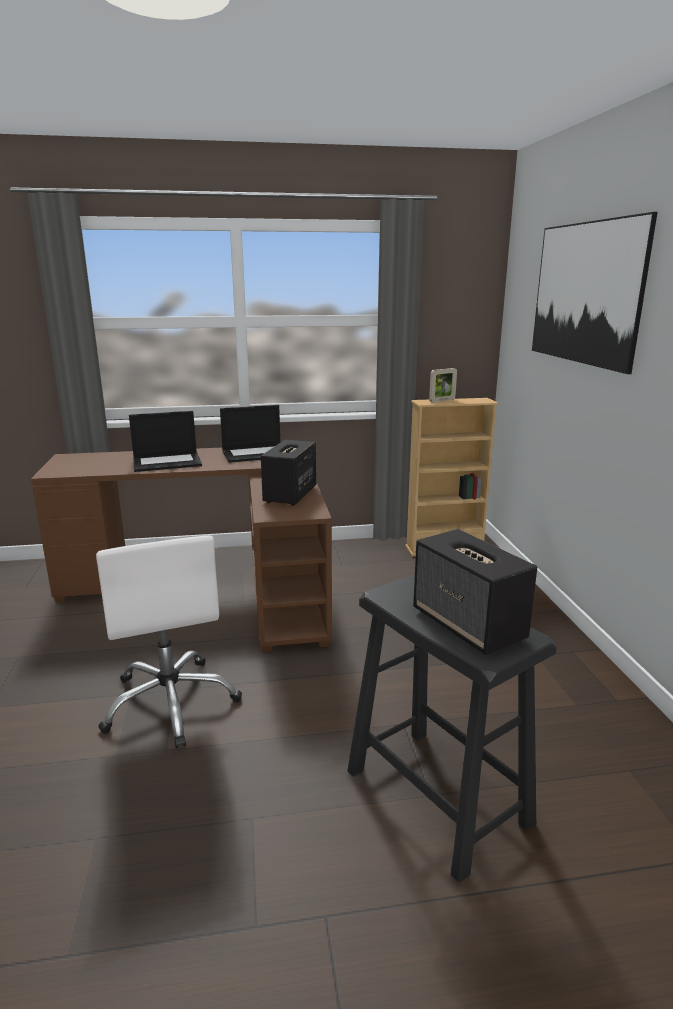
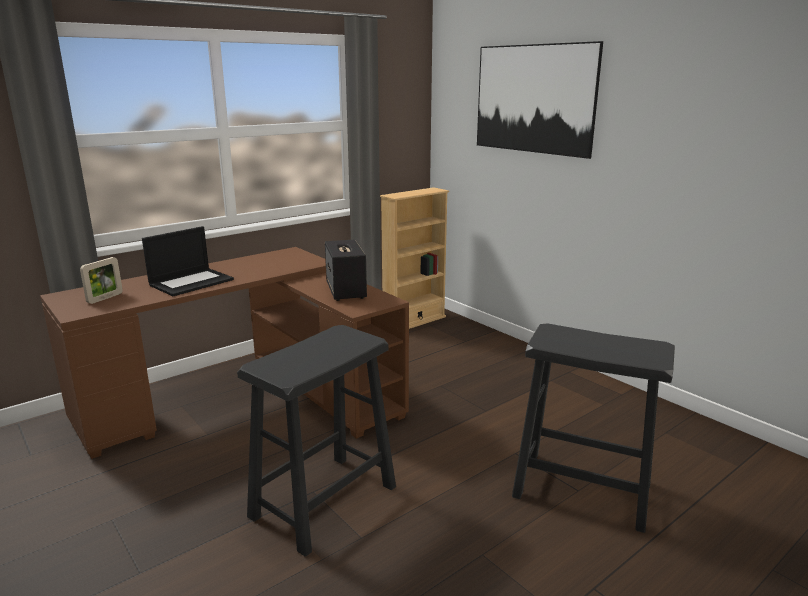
camera: 30 degrees left, 0 degrees up
(171, 702) = (323, 502): white office chair -> black stool
(256, 453) = (267, 261): laptop -> none
(442, 400) = (406, 193): picture frame -> picture frame (105, 298)
(469, 625) = (620, 347): speaker -> none

